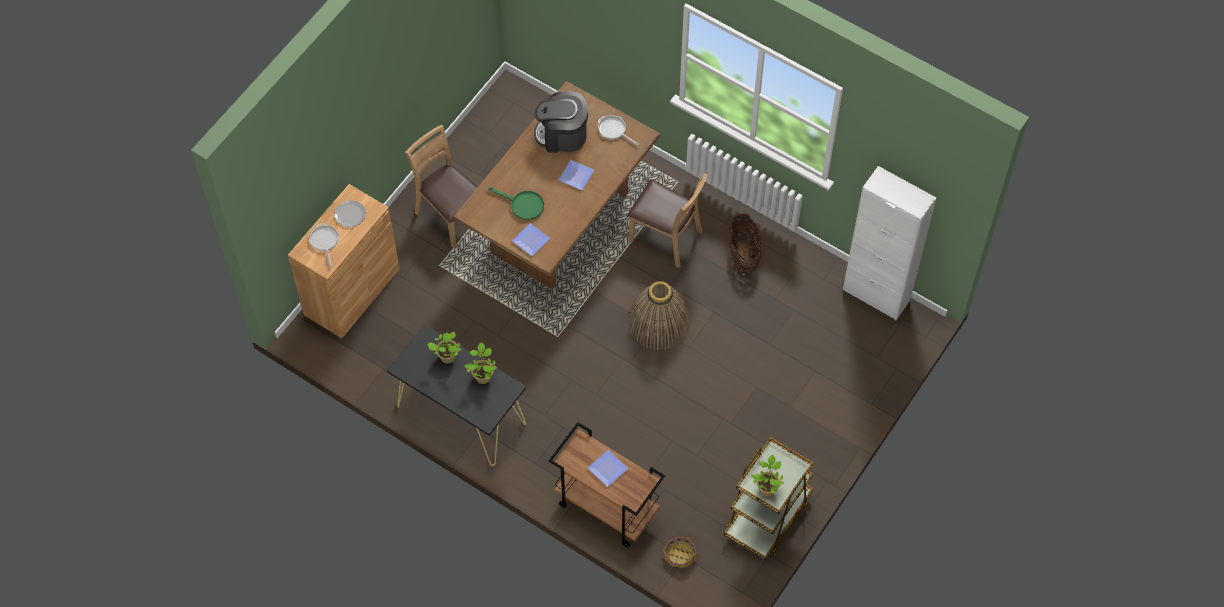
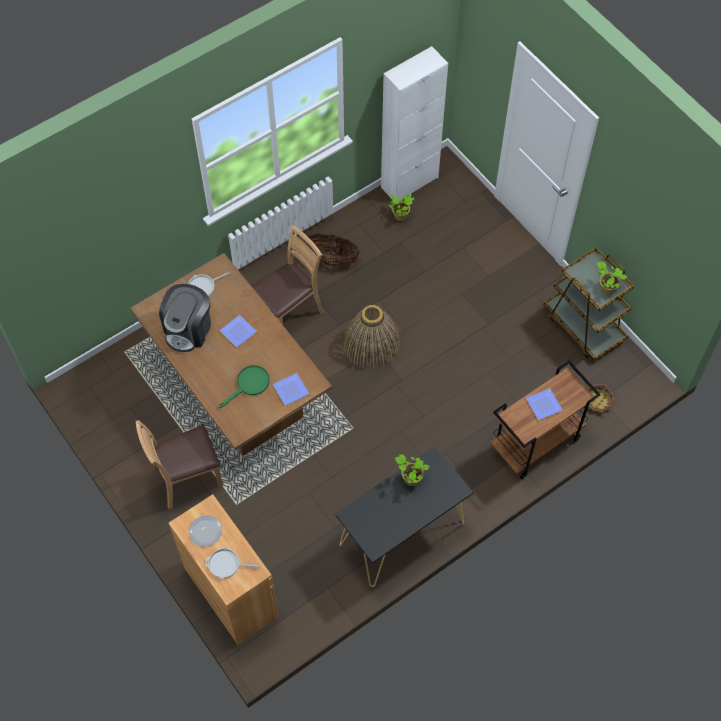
camera: 70 degrees left, 0 degrees up
(447, 357) = (379, 504): potted plant -> potted plant (401, 216)

